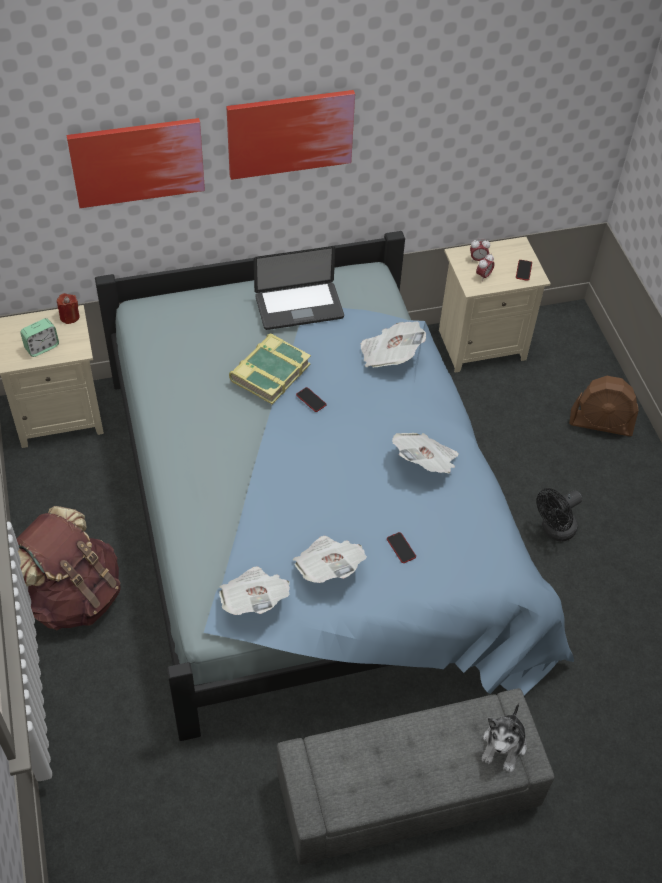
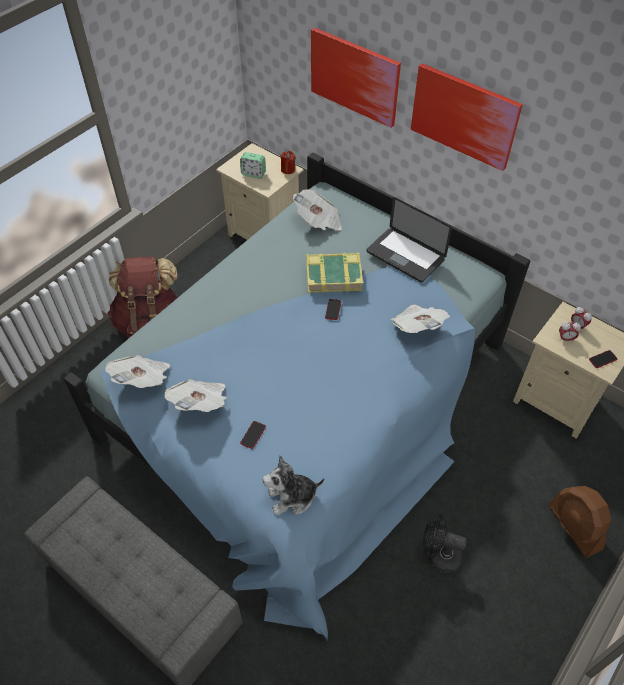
camera: 55 degrees right, 0 degrees up
(425, 463) = (341, 404): newspaper -> newspaper (318, 221)
(504, 745) = (177, 620): plush toy -> plush toy (292, 497)

